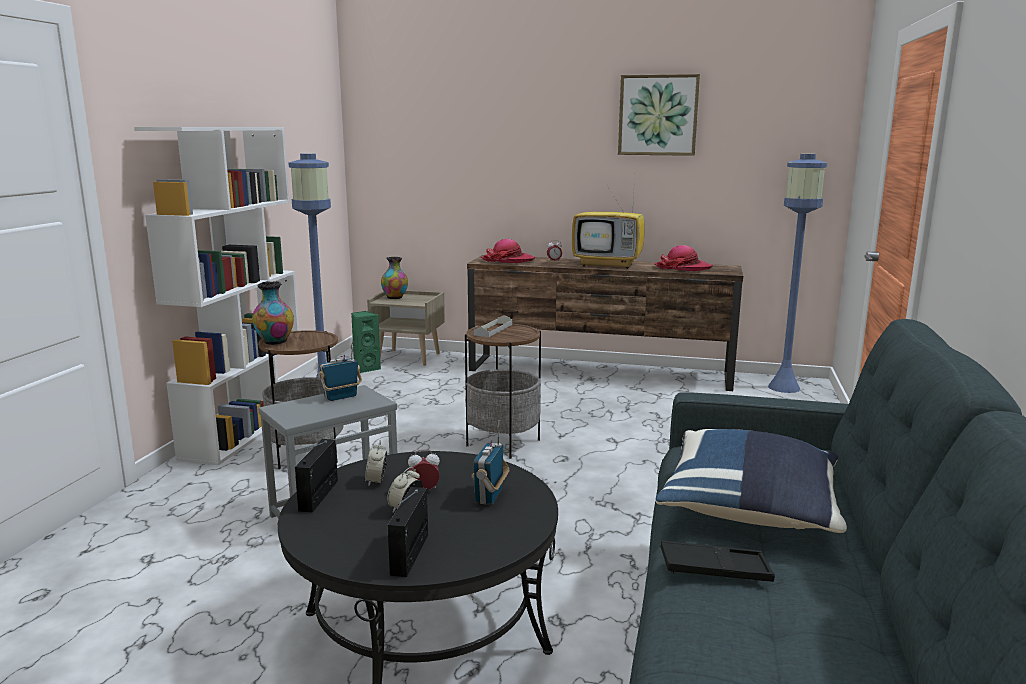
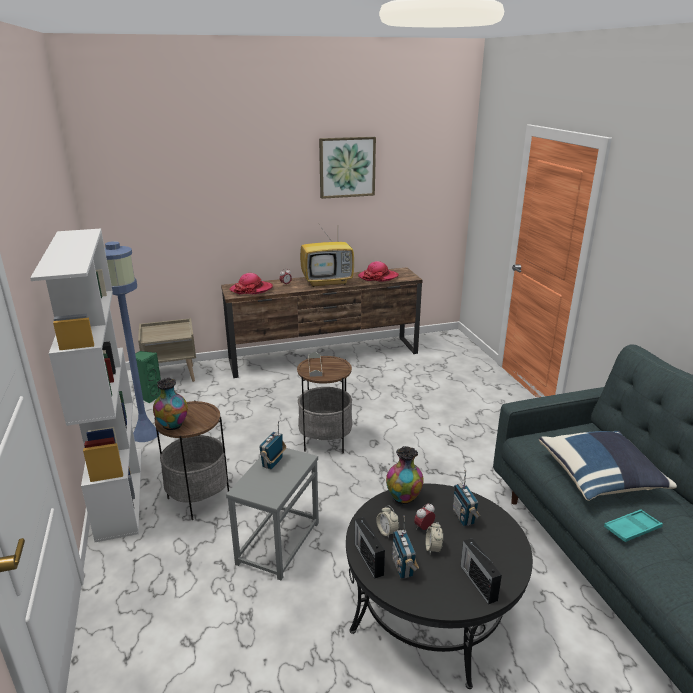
camera: 30 degrees left, 10 degrees up
(344, 513) = (403, 568): none -> radio
(395, 298) = (155, 332): vase -> vase (404, 498)
(715, 569) = (632, 529): black tray -> turquoise tray
(784, 387) = (442, 343): blue floor lamp -> none

